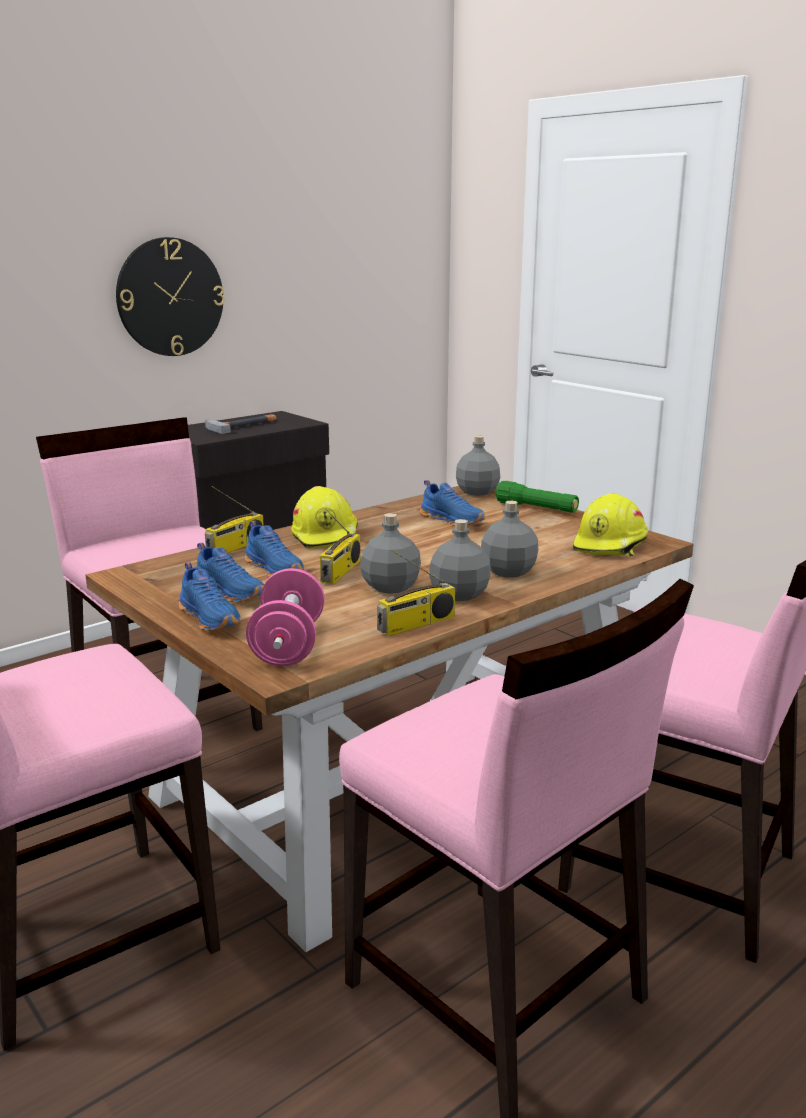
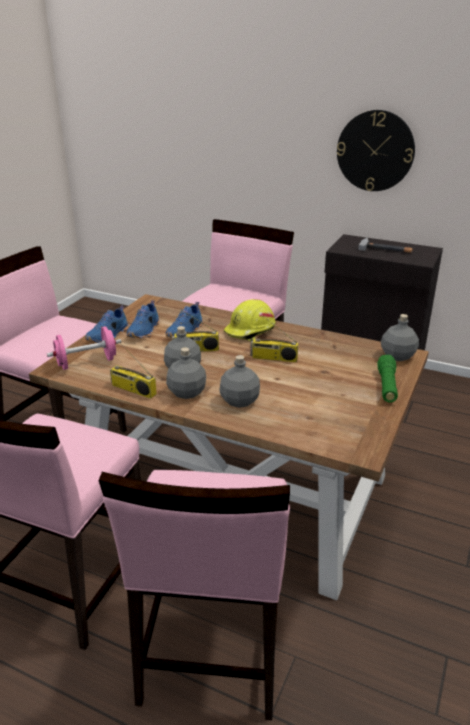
camera: 65 degrees right, 10 degrees up
(236, 547) = (209, 313): radio -> radio (273, 358)
(453, 520) = (323, 361): blue shoe -> none
(610, 545) = (332, 432): yellow hard hat -> none

